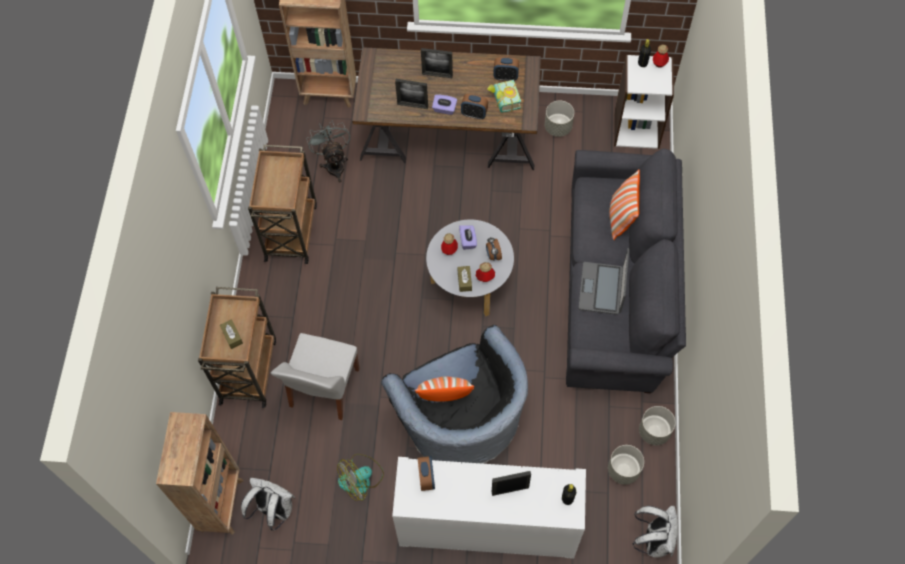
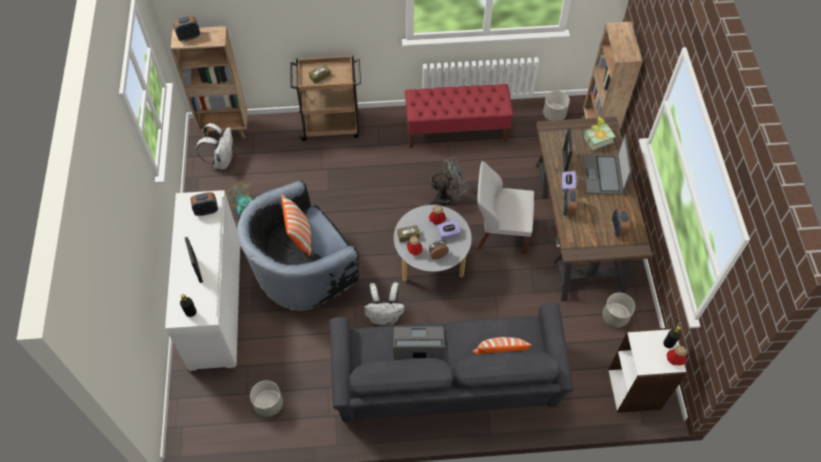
camera: 80 degrees right, 5 degrees down
(178, 460) = (189, 37): none -> alarm clock
(291, 231) = (456, 130): brown cart -> red bench
(323, 389) = (320, 175): white chair -> white chair (500, 232)
(334, 164) = (527, 148): grey fan -> grey fan (447, 197)
(437, 75) = (603, 175): picture frame -> laptop
(503, 101) = (589, 230): book -> book (596, 138)
(653, 539) = (206, 434): white backpack -> white backpack (385, 316)
(654, 431) = (307, 428): grey planter -> grey planter (554, 114)

